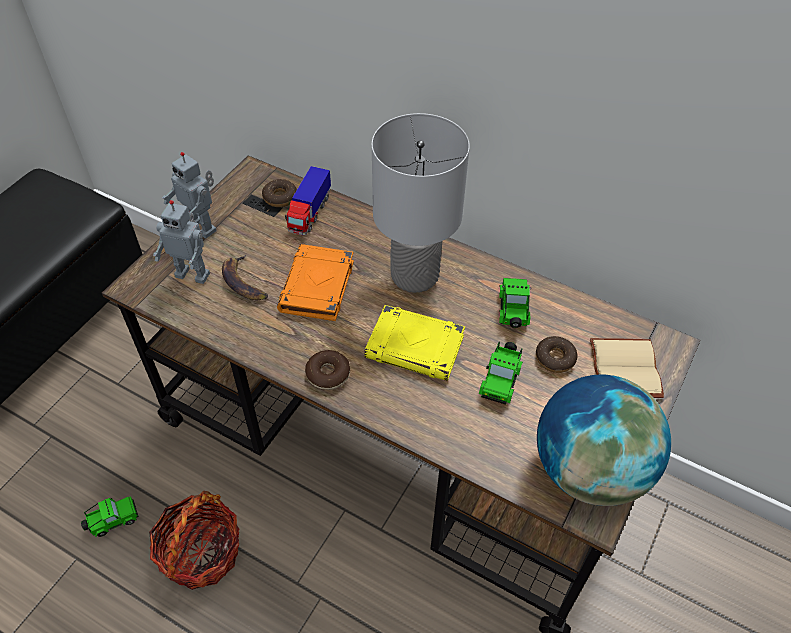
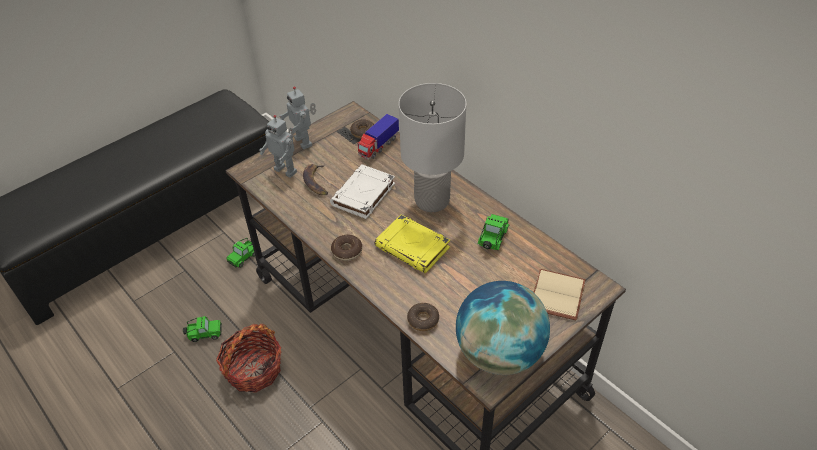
camera: 20 degrees right, 5 degrees down
(317, 287) = (363, 195): orange book -> white book
(501, 379) = (463, 281): toy car -> toy car (244, 257)
(555, 358) = (508, 276): donut -> donut (423, 320)

